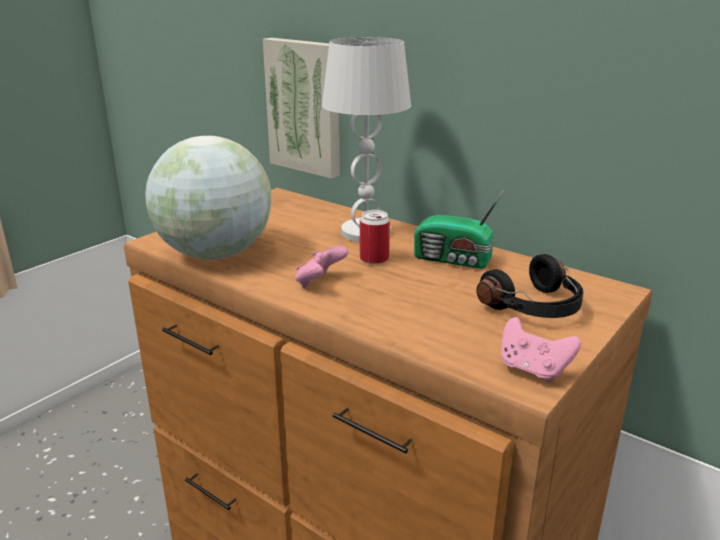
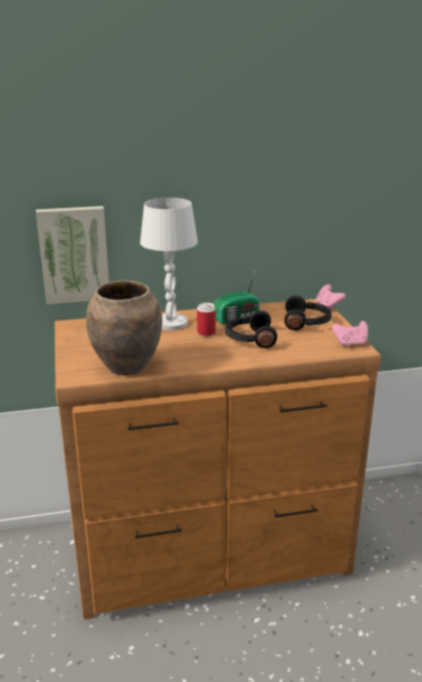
camera: 50 degrees left, 0 degrees up
(216, 254) = (127, 367): globe -> brown vase
(320, 283) = (211, 354): pink game controller -> pink game controller (328, 306)
(405, 289) = (249, 339): none -> black headphones

